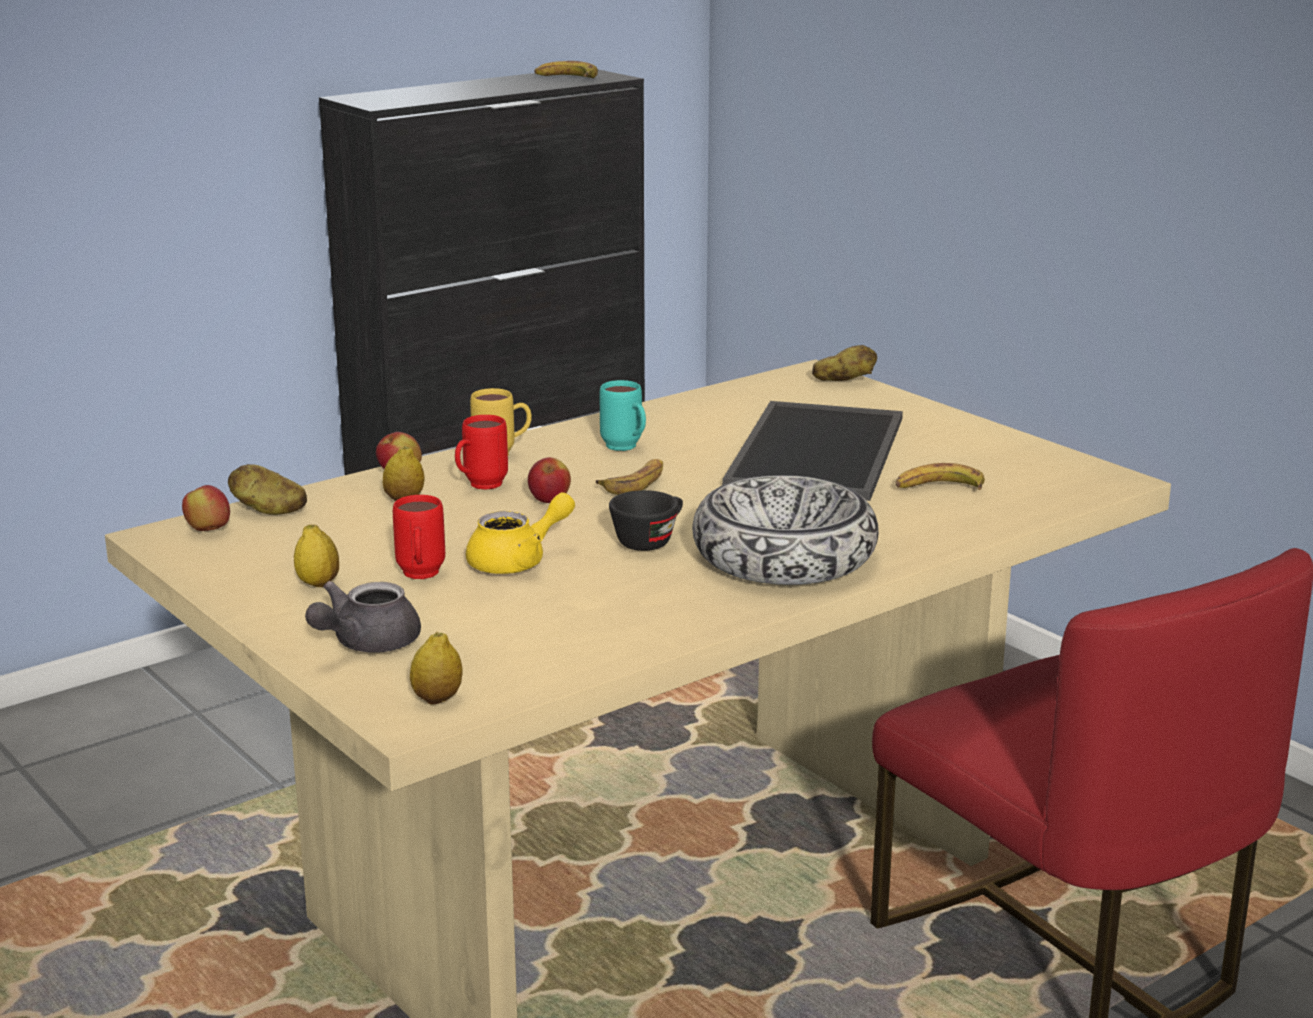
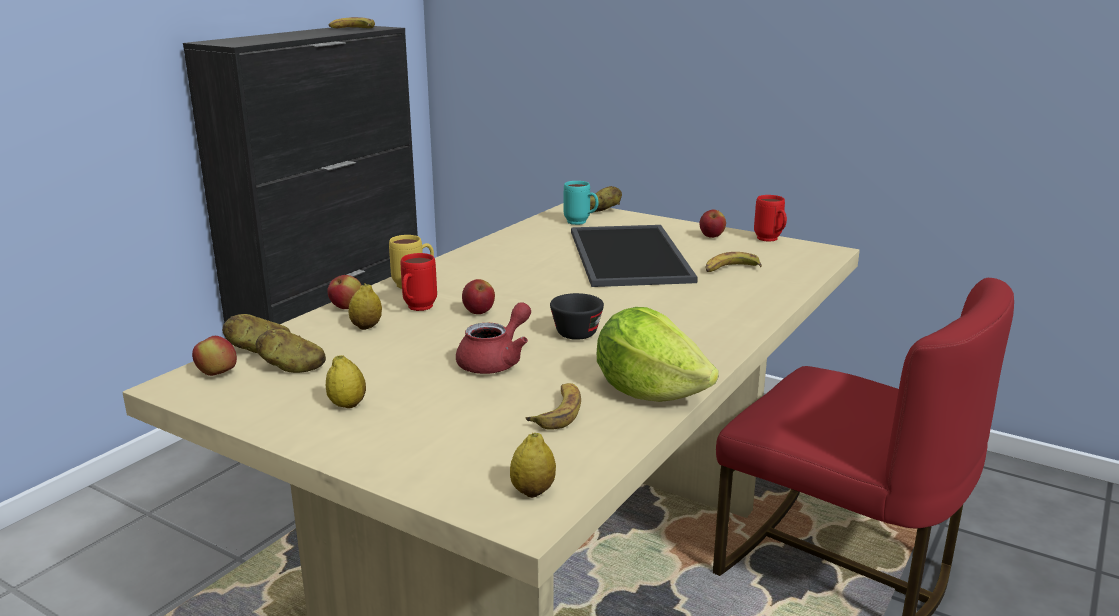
camera: 20 degrees left, 0 degrees up
(288, 536) = (292, 368): none -> potato
(365, 644) = (430, 452): grey teapot -> none
(420, 577) = (429, 386): red mug -> red mug (770, 240)
(518, 562) = (496, 361): yellow teapot -> red teapot
(626, 449) = (500, 269): turquoise mug -> turquoise mug (581, 223)
(635, 483) = (529, 292): banana -> banana (558, 412)
(664, 622) = (649, 391): none -> lettuce
(784, 557) = (682, 329): bowl -> none
(966, 438) = (711, 237): none -> apple

